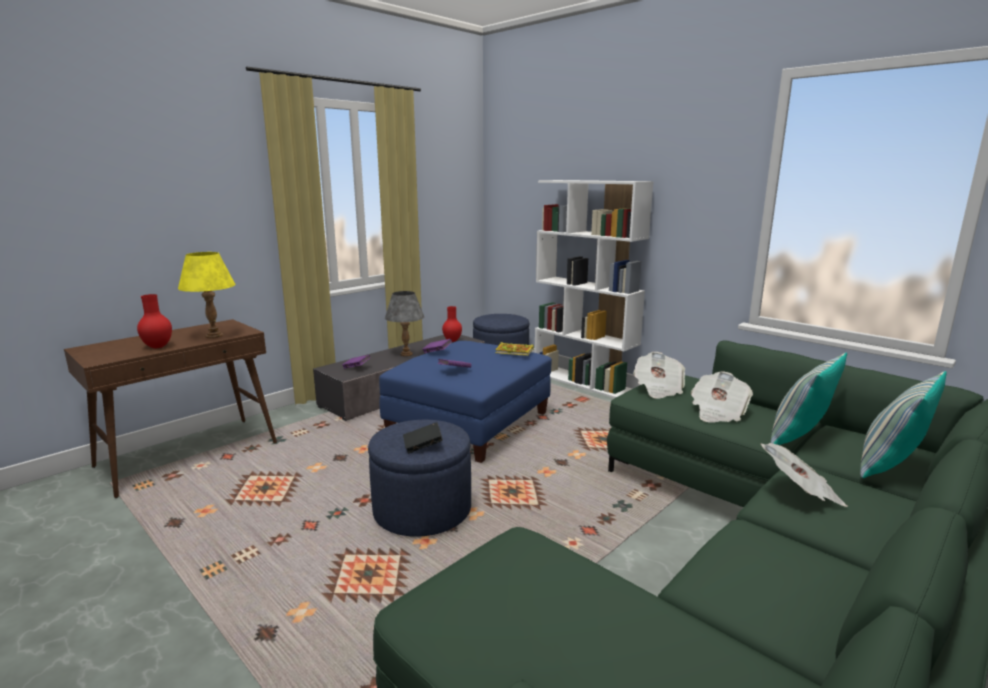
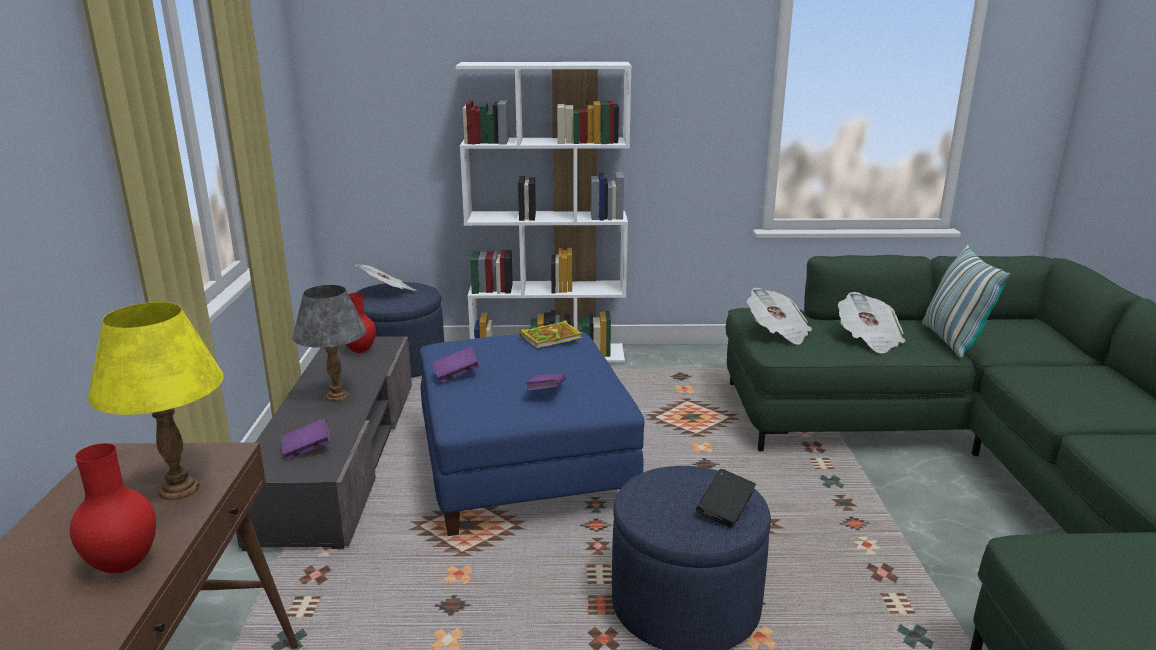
camera: 45 degrees left, 5 degrees up
(800, 493) = (1060, 391): newspaper -> newspaper (387, 292)
(889, 466) = (1043, 342): pillow -> none

